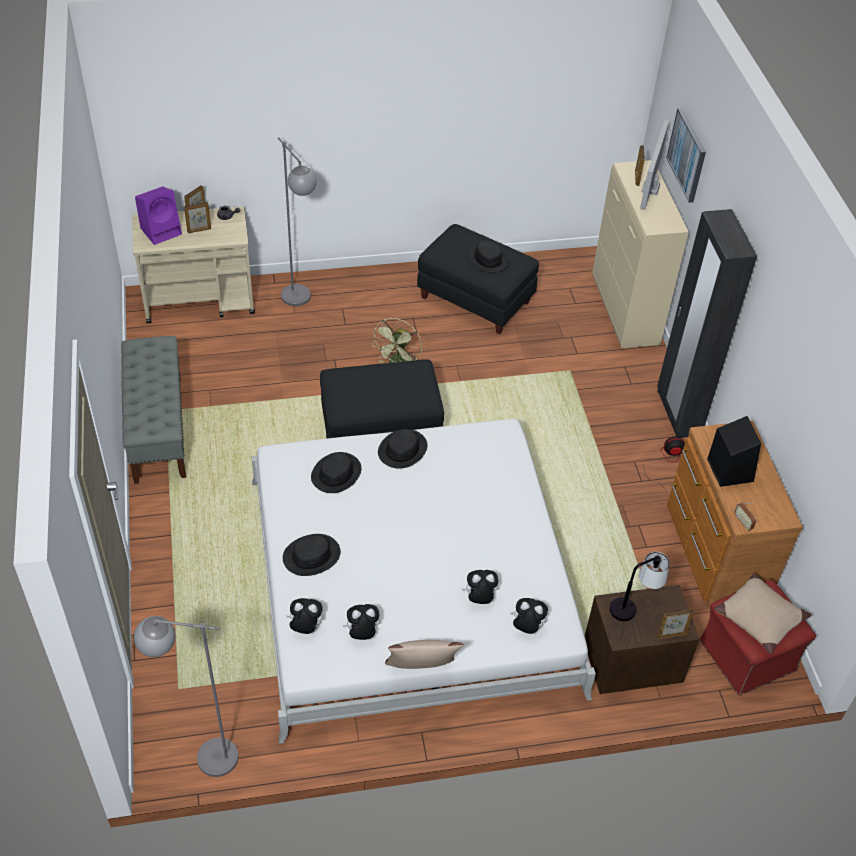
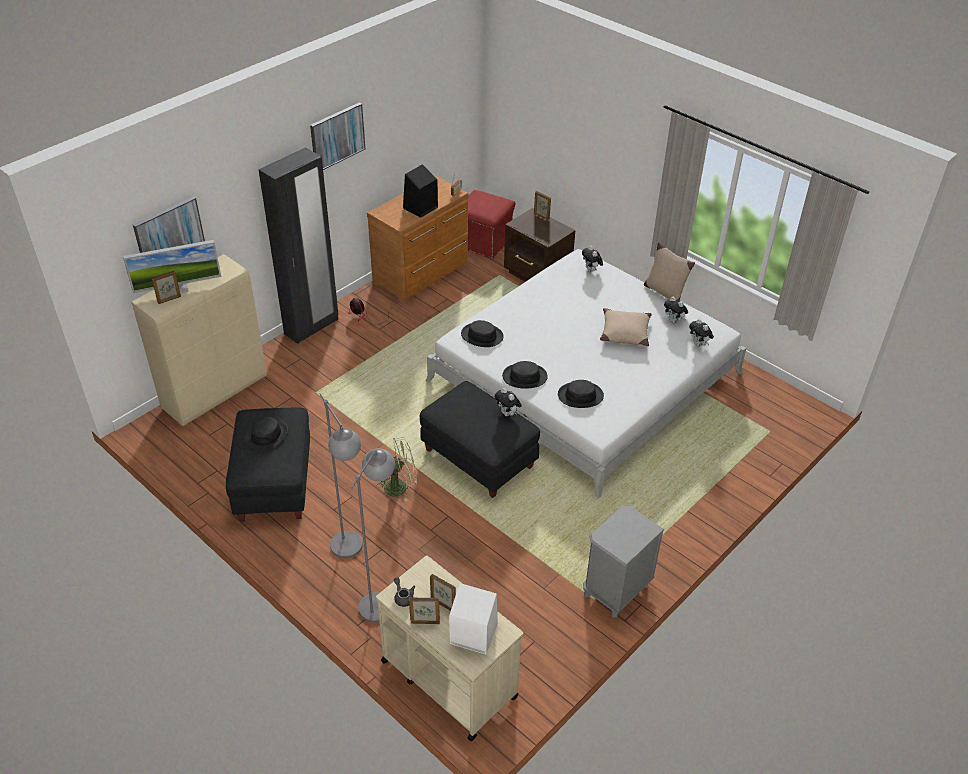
camera: 125 degrees left, 5 degrees down
(158, 429) = (616, 591): grey bench -> grey nightstand
(162, 231) = (472, 634): purple speaker -> white speaker
(203, 756) = (787, 396): grey floor lamp -> grey floor lamp (351, 553)
(311, 556) = (652, 370): black hat -> black hat (482, 335)
(479, 599) = (595, 293): plush toy -> plush toy (507, 414)
(633, 605) = (538, 233): table lamp -> none
(760, 617) = (487, 204): beige pillow -> beige pillow (624, 332)
(777, 299) = (337, 136): none -> picture

